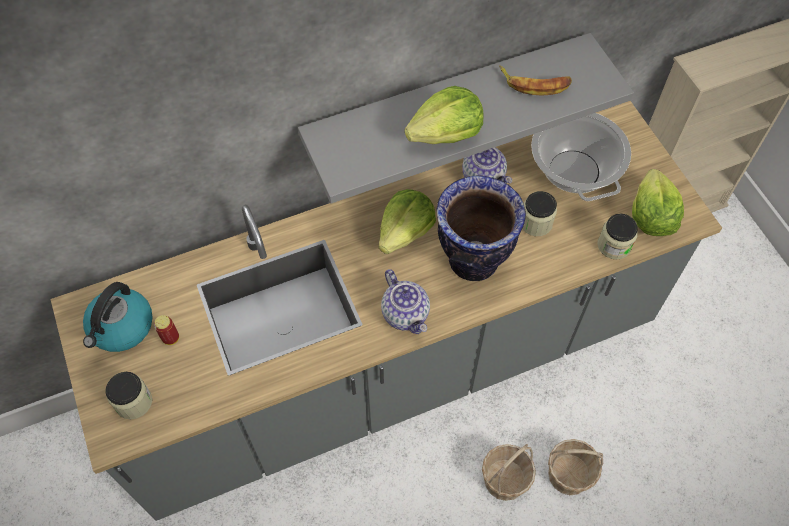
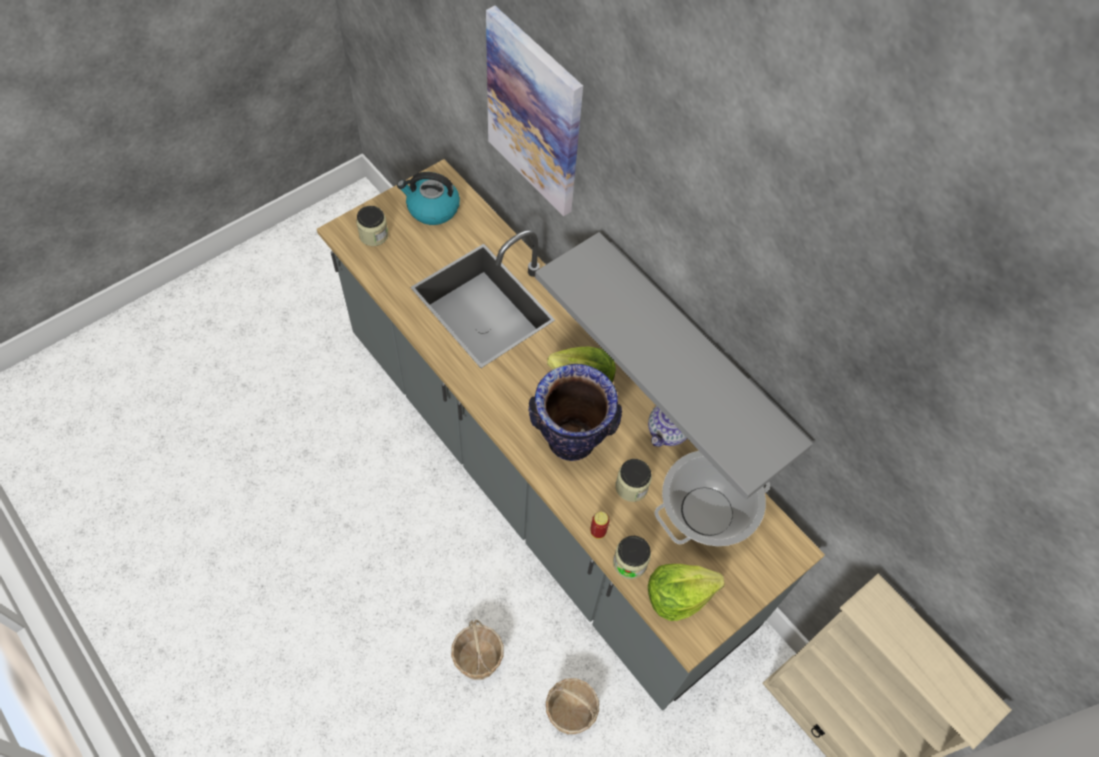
camera: 70 degrees right, 0 degrees up
(160, 108) = (535, 114): none -> picture
(171, 338) = (432, 241): can -> can (598, 531)
(406, 314) = (500, 398): teapot -> none
(446, 134) = (631, 341): lettuce -> none
(504, 479) = (458, 599): basket -> basket (570, 711)
(535, 83) = (721, 403): banana -> none

